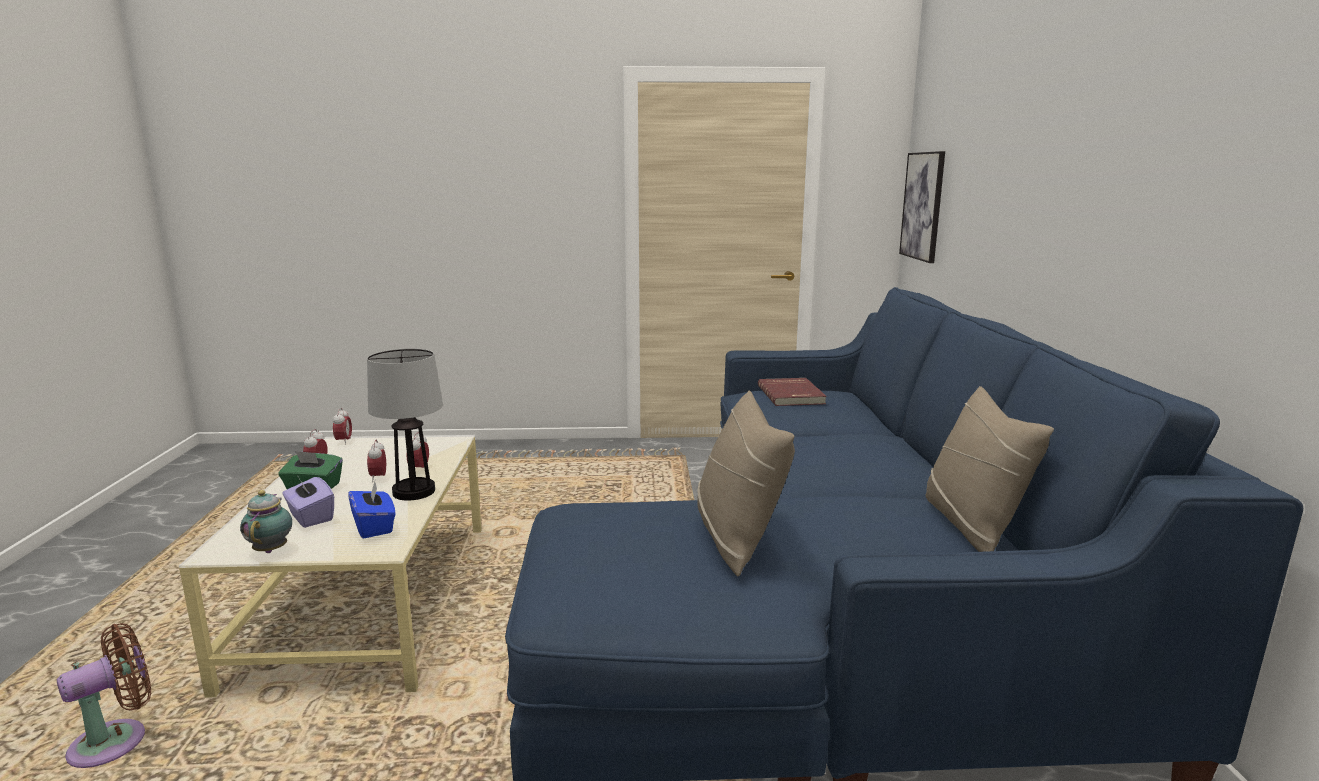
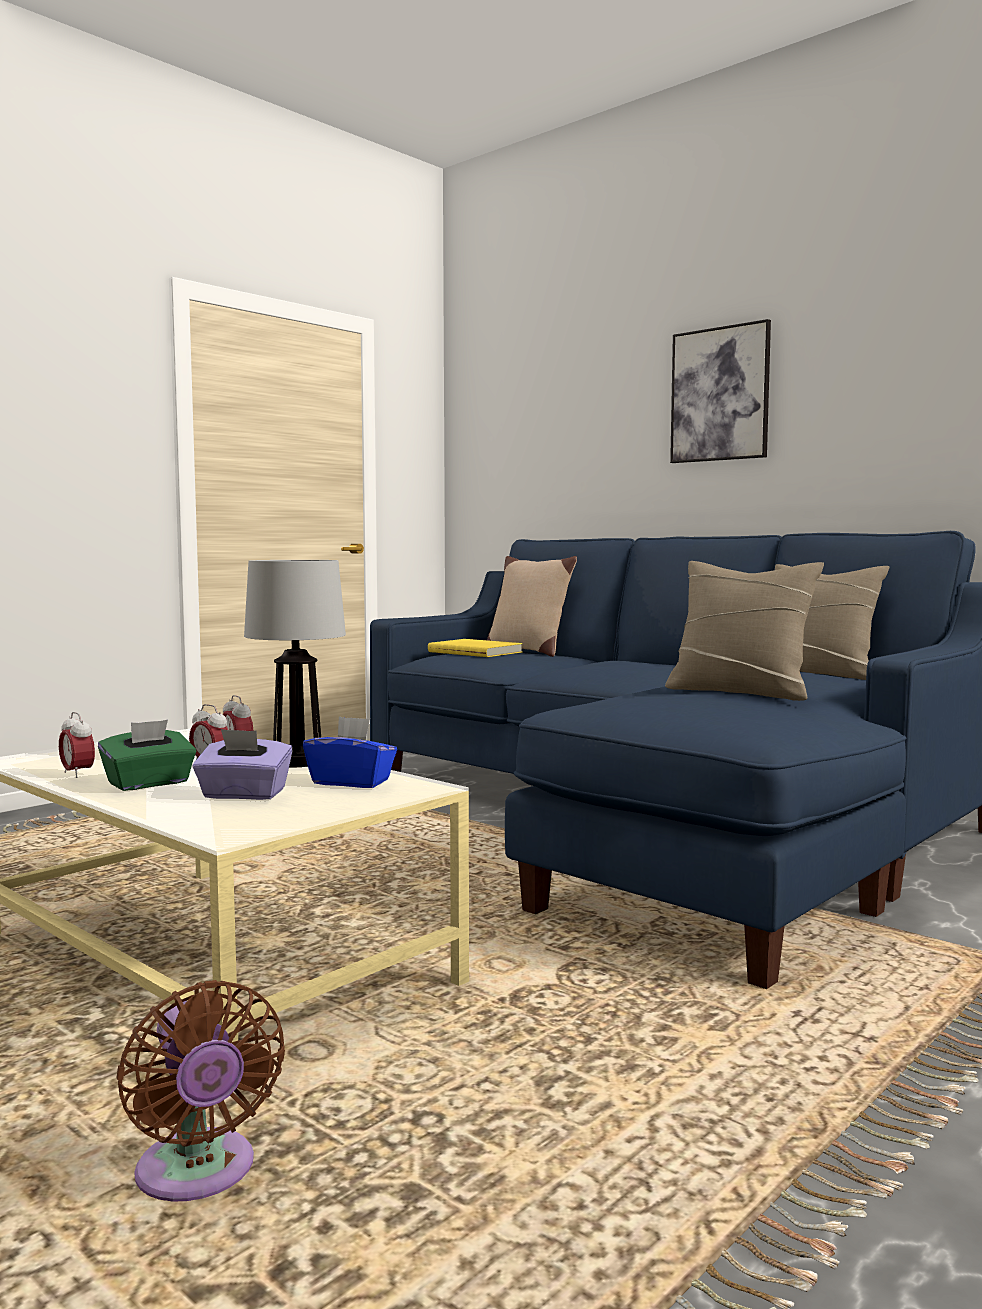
camera: 45 degrees left, 10 degrees down
(116, 741) = (198, 1176): brown fan -> brown fan turned 150 degrees clockwise
(272, 549) = (294, 816): teapot -> none
(344, 441) = (30, 757): alarm clock -> none
(792, 395) = (476, 652): red book -> yellow book
(853, 400) = (527, 651): none -> beige pillow
(923, 206) = (487, 469): picture -> picture (720, 394)

